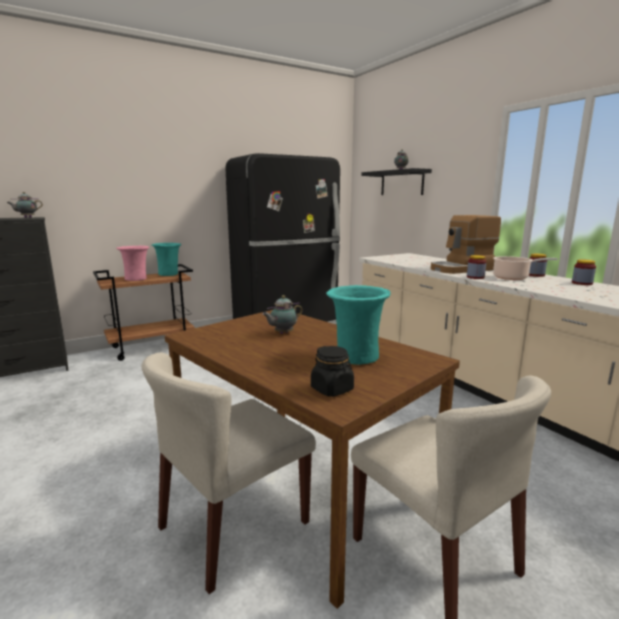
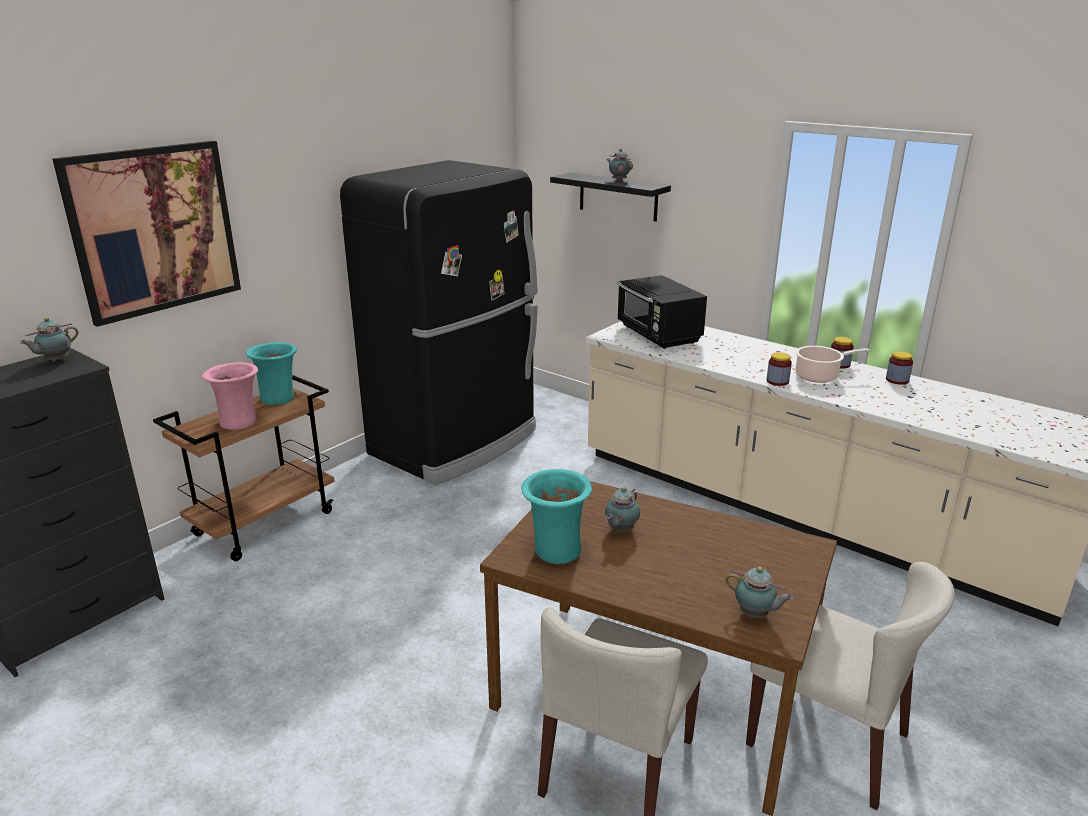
camera: 20 degrees left, 10 degrees up
(105, 164) = (154, 230): none -> picture
(332, 389) = (755, 615): black jar -> teapot
(355, 357) = (736, 558): turquoise vase -> turquoise vase (555, 551)
(408, 259) = (658, 335): none -> black microwave
(462, 269) = (747, 359): coffee machine -> none

